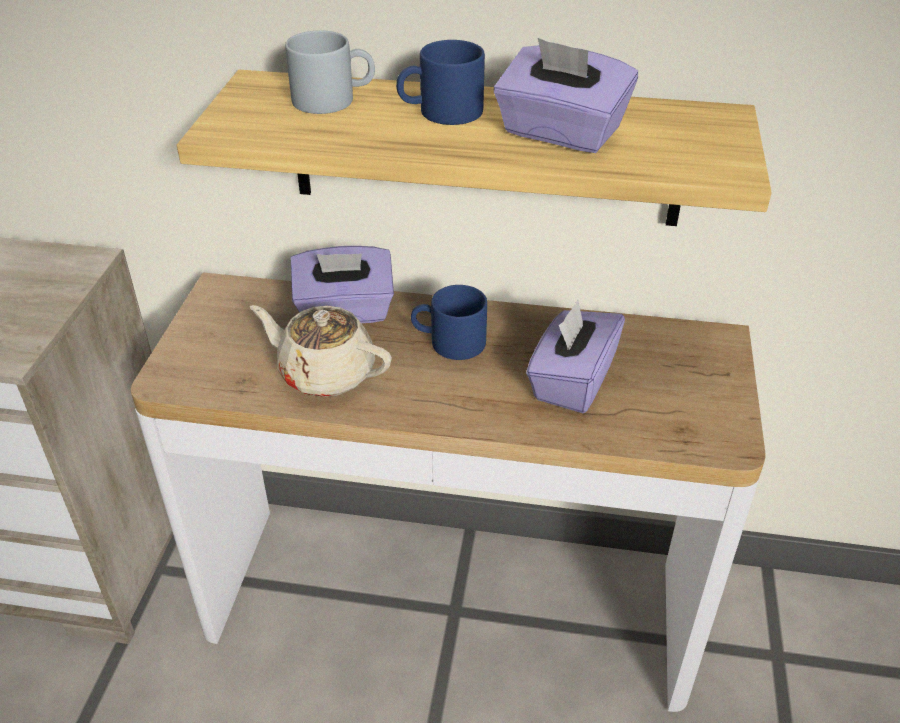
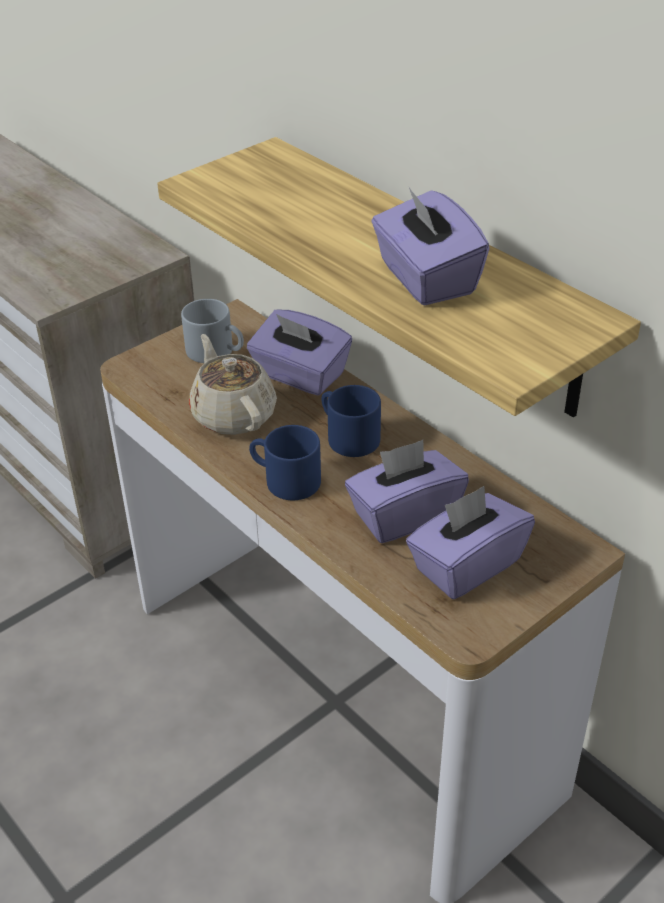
camera: 40 degrees right, 0 degrees up
(333, 99) = (303, 185): grey mug -> grey mug (217, 351)
(441, 113) = (362, 226): blue mug -> blue mug (284, 480)
(663, 394) = (466, 565): none -> purple tissue box

